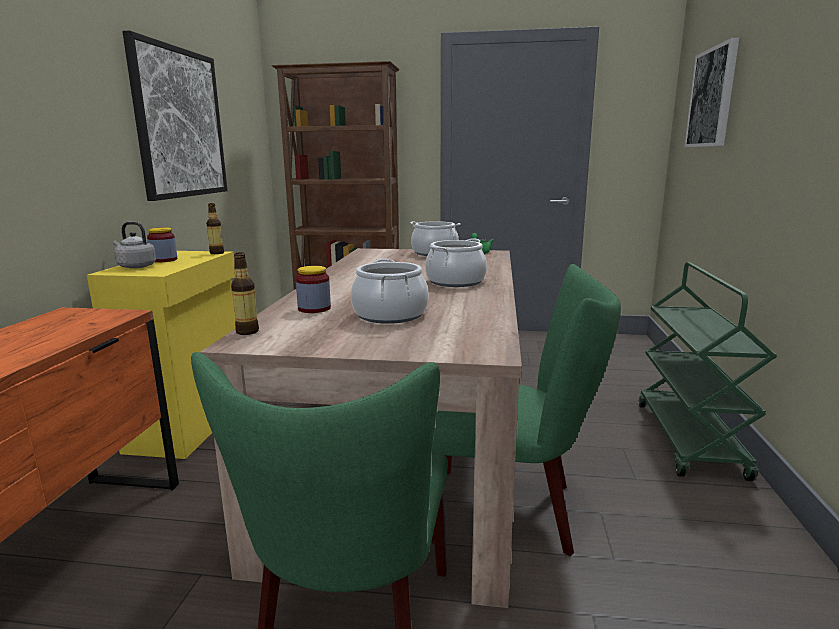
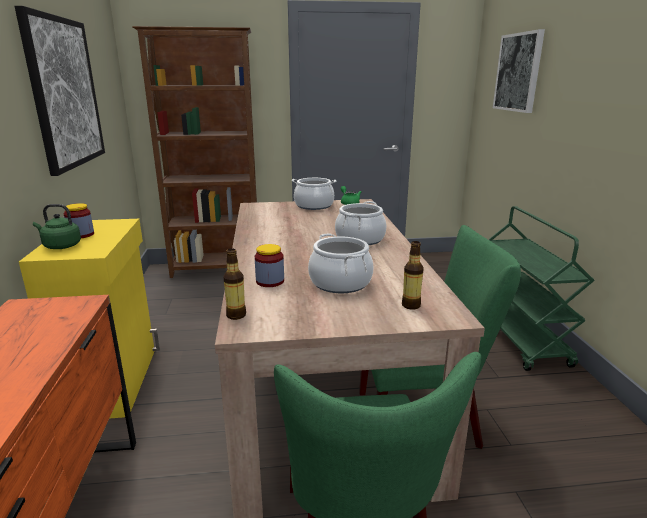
camera: 15 degrees left, 5 degrees up
(135, 266) = (60, 246): grey kettle -> green kettle
(217, 253) = (126, 222): bottle -> bottle (411, 305)

